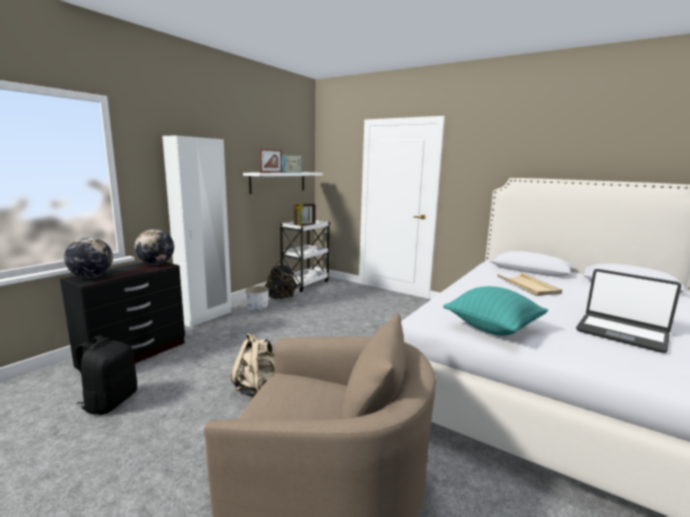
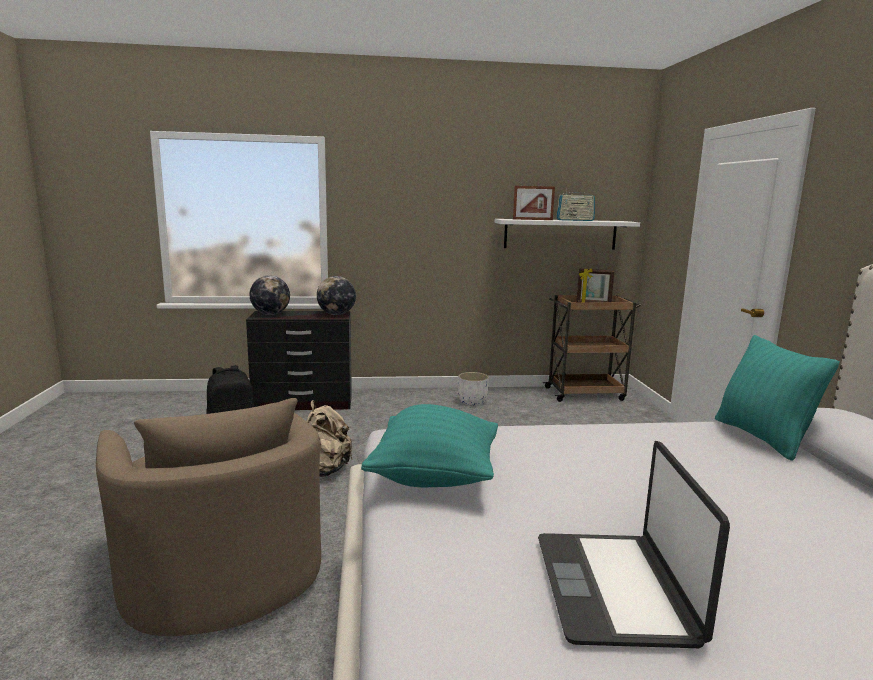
camera: 50 degrees right, 0 degrees up
(206, 317) = (409, 393): white wardrobe -> none
(281, 298) = (520, 400): black backpack -> none
(305, 283) = (586, 394): white cart -> brown cart
(500, 270) = (762, 438): none -> turquoise pillow
(528, 286) = (712, 471): beige tray -> none

